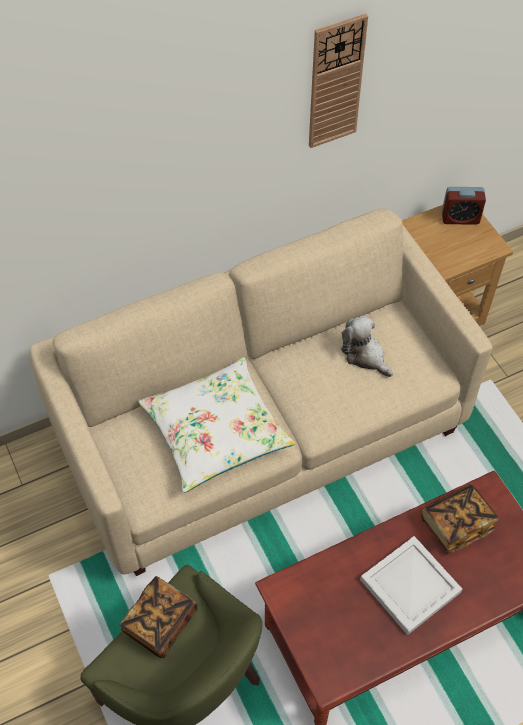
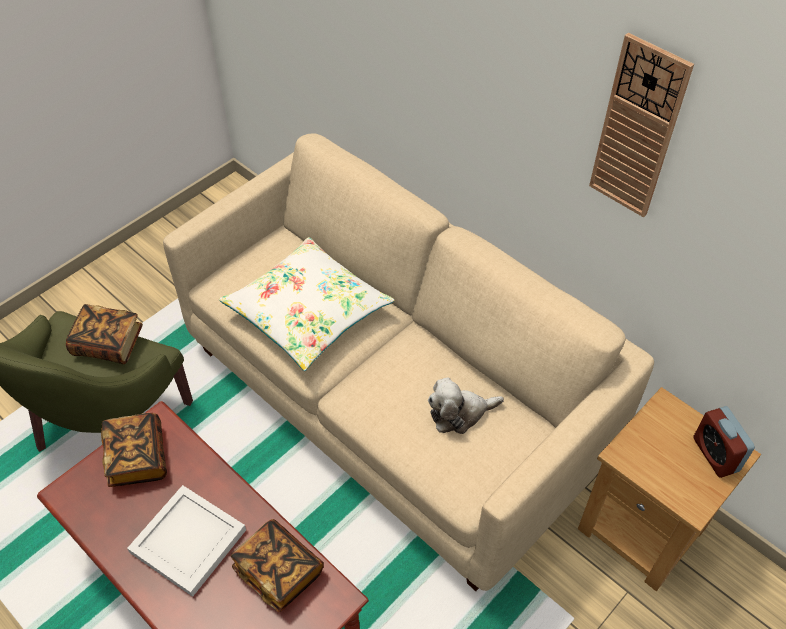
camera: 70 degrees right, 5 degrees down
(313, 613) = (137, 458): none -> book
(365, 355) = (460, 413): plush toy -> plush toy turned 135 degrees counterclockwise

